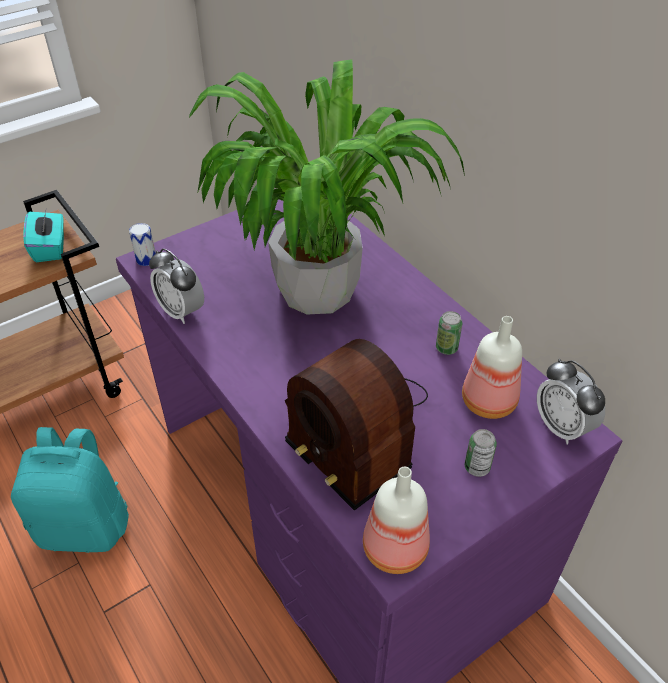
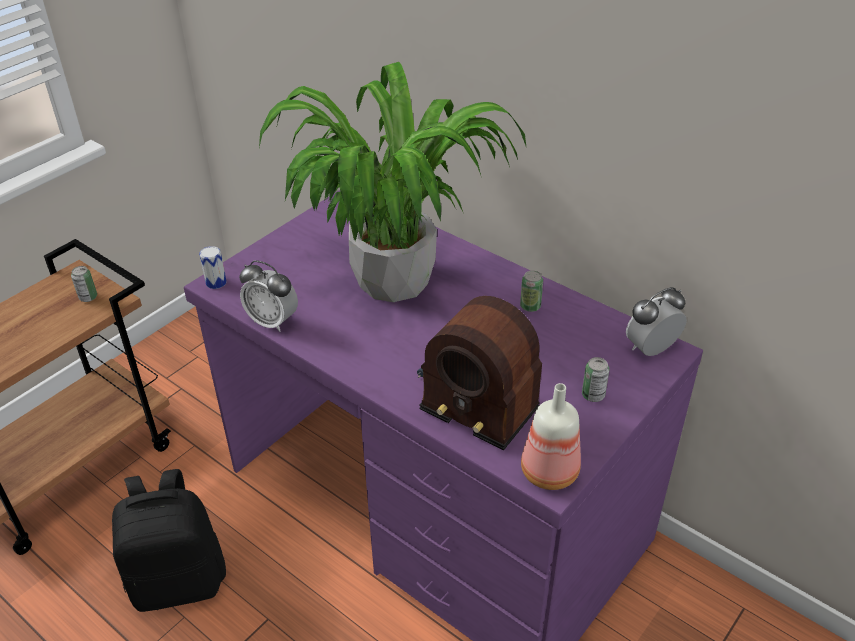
camera: 15 degrees left, 5 degrees down
(50, 248) = (88, 297): turquoise tissue box -> can
(86, 526) = (179, 580): turquoise backpack -> black backpack
(490, 403) = (584, 343): bottle -> none
(562, 427) = (651, 349): alarm clock -> alarm clock turned 105 degrees clockwise

